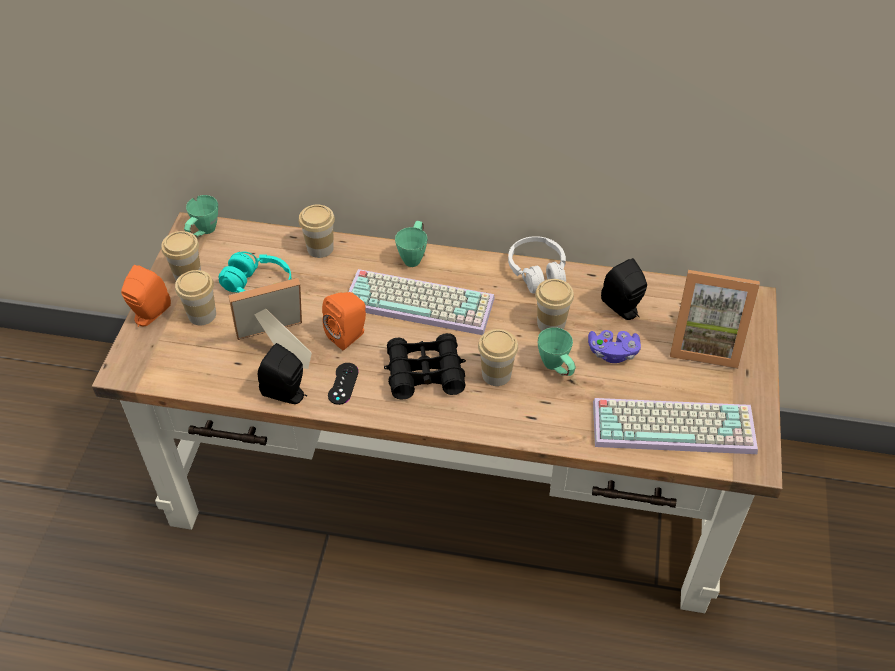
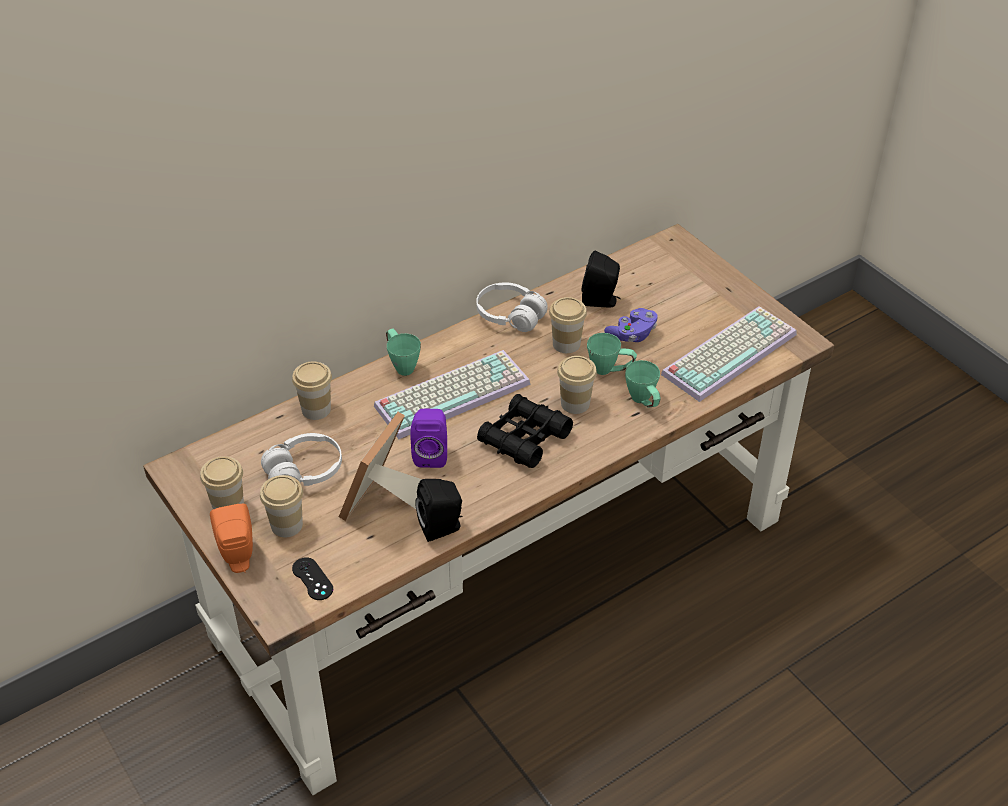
camera: 45 degrees left, 5 degrees down
(203, 233) = (193, 466): green mug -> green mug (644, 402)
(258, 286) = (304, 471): turquoise headphones -> white headphones
(343, 383) = (474, 489): black game controller -> black game controller (312, 579)
(349, 335) = (431, 454): orange speaker -> purple speaker
(704, 343) = (680, 288): picture frame -> none

